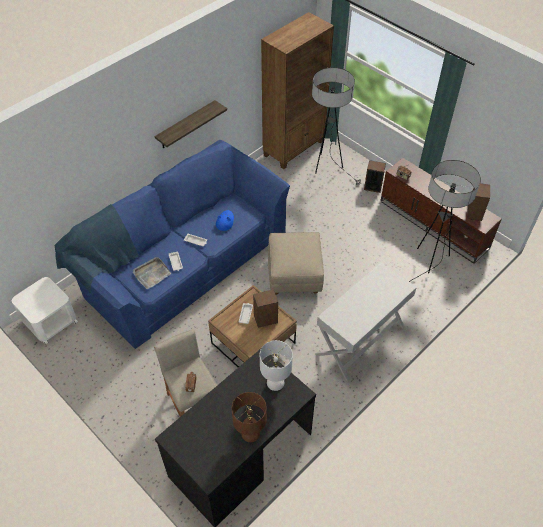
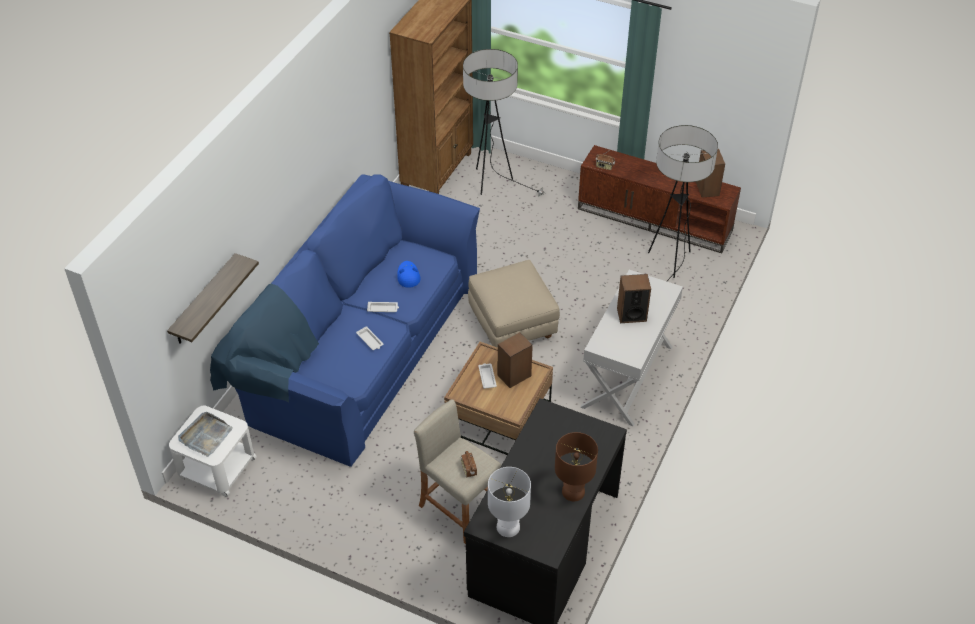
camera: 20 degrees left, 5 degrees down
(151, 274) = (346, 362): grey tray -> grey tray (205, 436)
(186, 125) = (324, 162): shelf -> shelf (204, 301)
(275, 382) = (574, 430): white table lamp -> white table lamp (508, 526)
(373, 186) = (560, 193): speaker -> speaker (631, 314)

